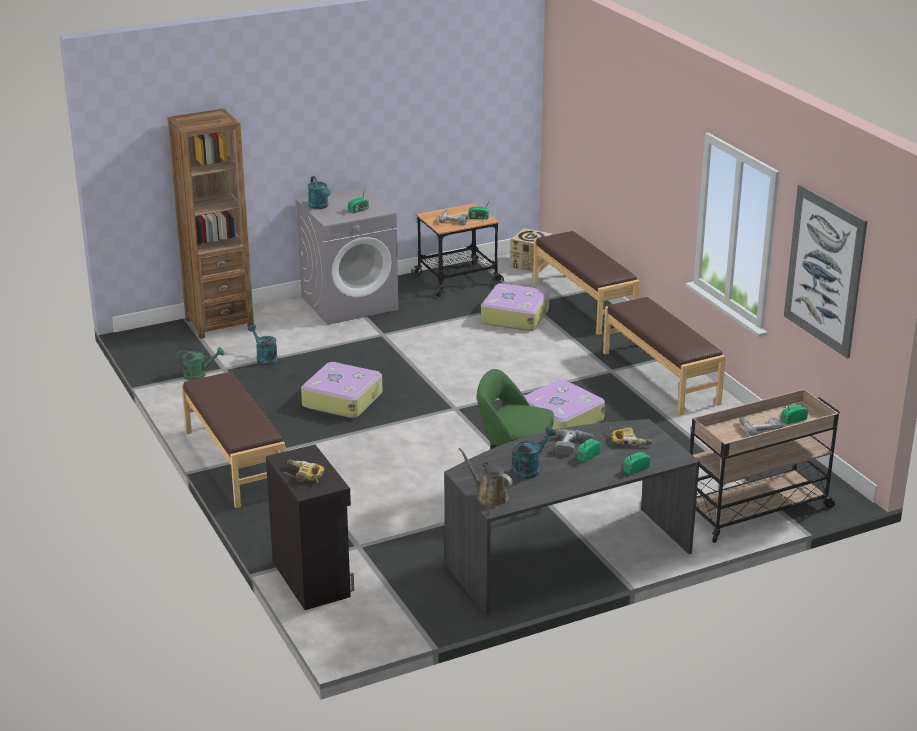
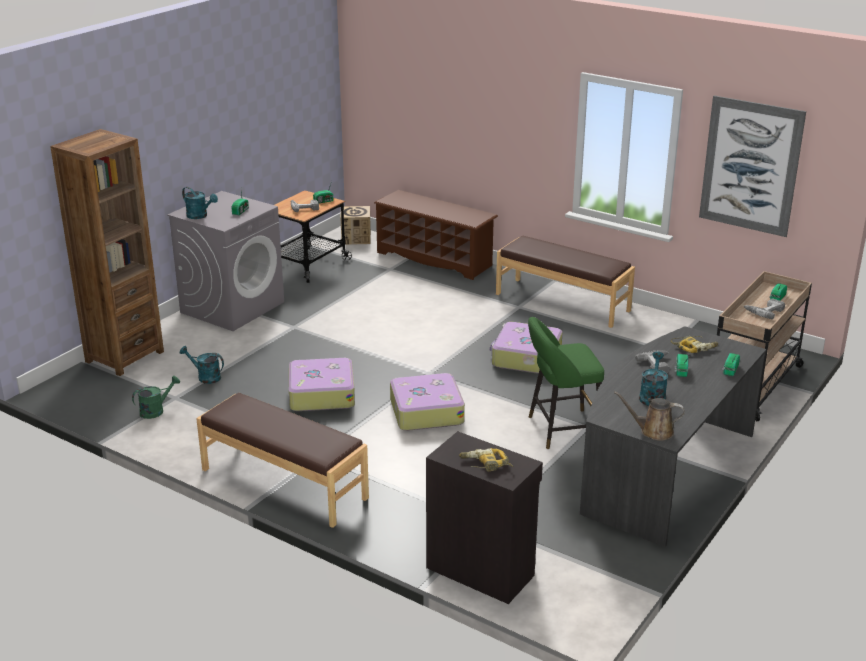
camera: 30 degrees left, 0 degrees up
(514, 316) = (390, 282): suitcase -> suitcase (425, 411)
(584, 303) = (435, 259): brown bench -> brown shoe rack

